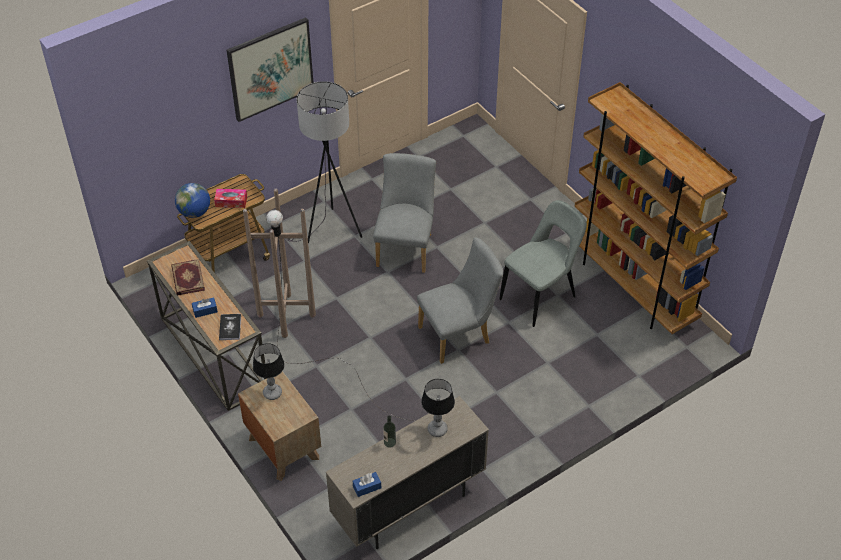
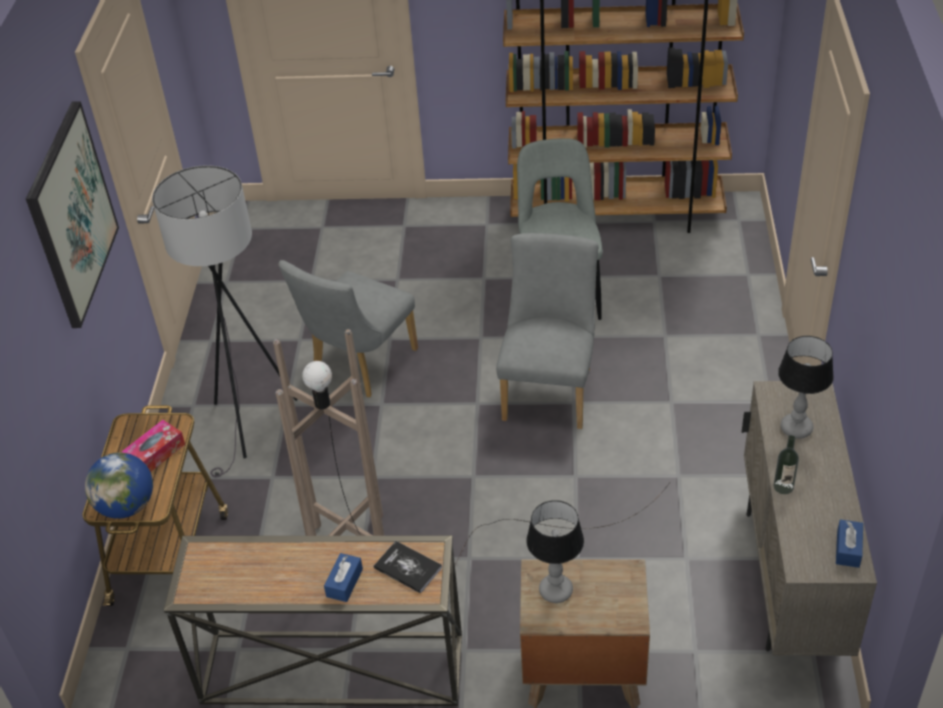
camera: 50 degrees left, 5 degrees down
(187, 279) = (257, 574): book -> none
(406, 247) = (359, 366): grey chair -> grey chair turned 105 degrees counterclockwise

